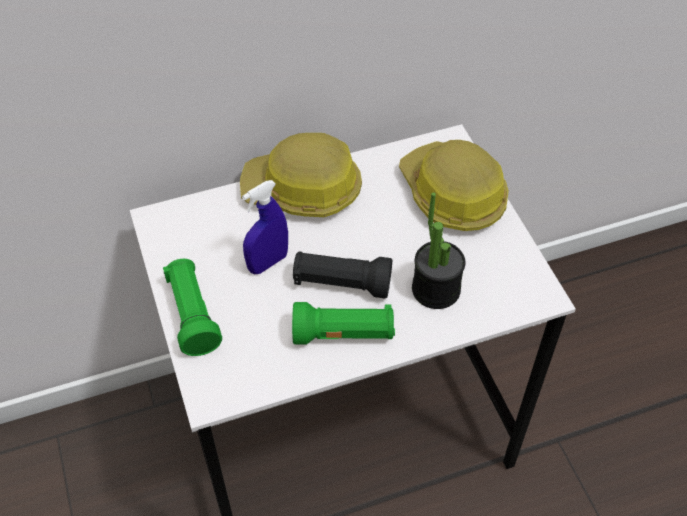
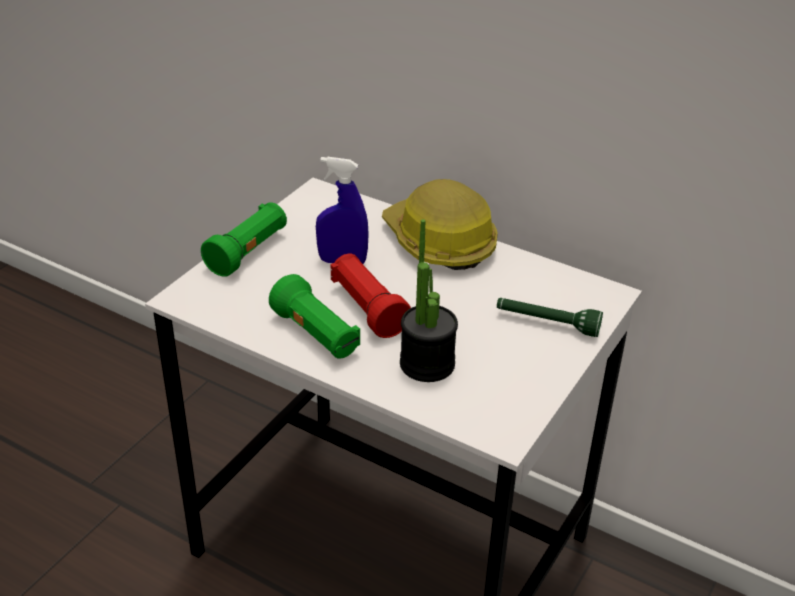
camera: 50 degrees right, 15 degrees down
(341, 284) = (367, 309): black flashlight -> red flashlight
(451, 195) = (547, 323): hard hat -> green flashlight

